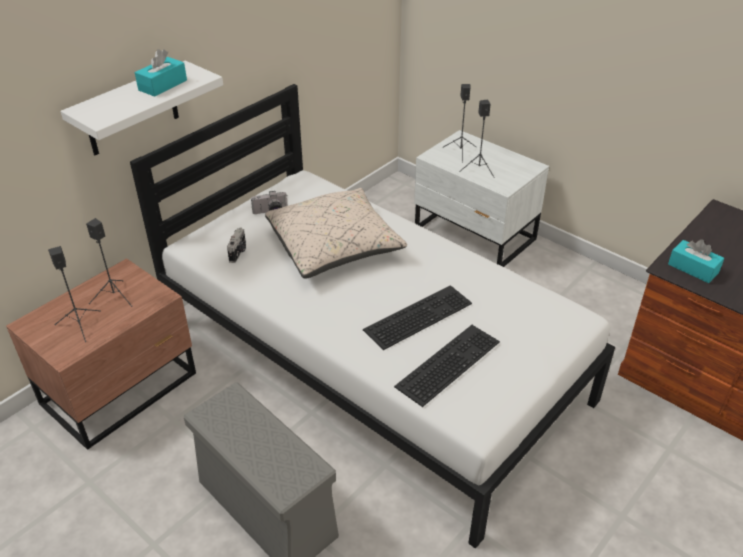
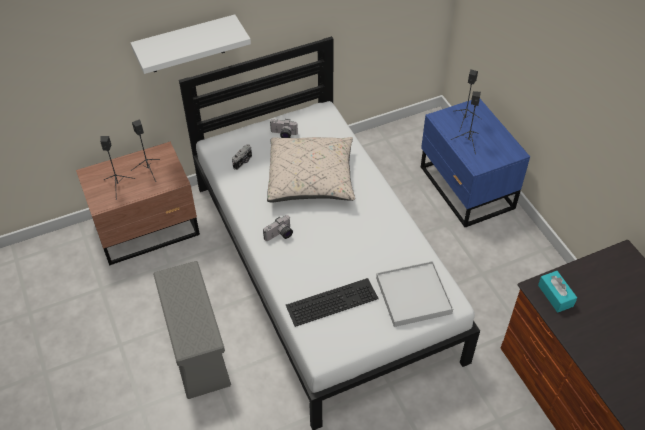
camera: 25 degrees right, 10 degrees up
(163, 85) = (206, 36): turquoise tissue box -> none
(335, 314) = (280, 235): none -> camera
(418, 315) = (335, 256): keyboard -> none
(475, 236) = (465, 189): white nightstand -> blue nightstand
(536, 326) = (413, 296): none -> white tray

